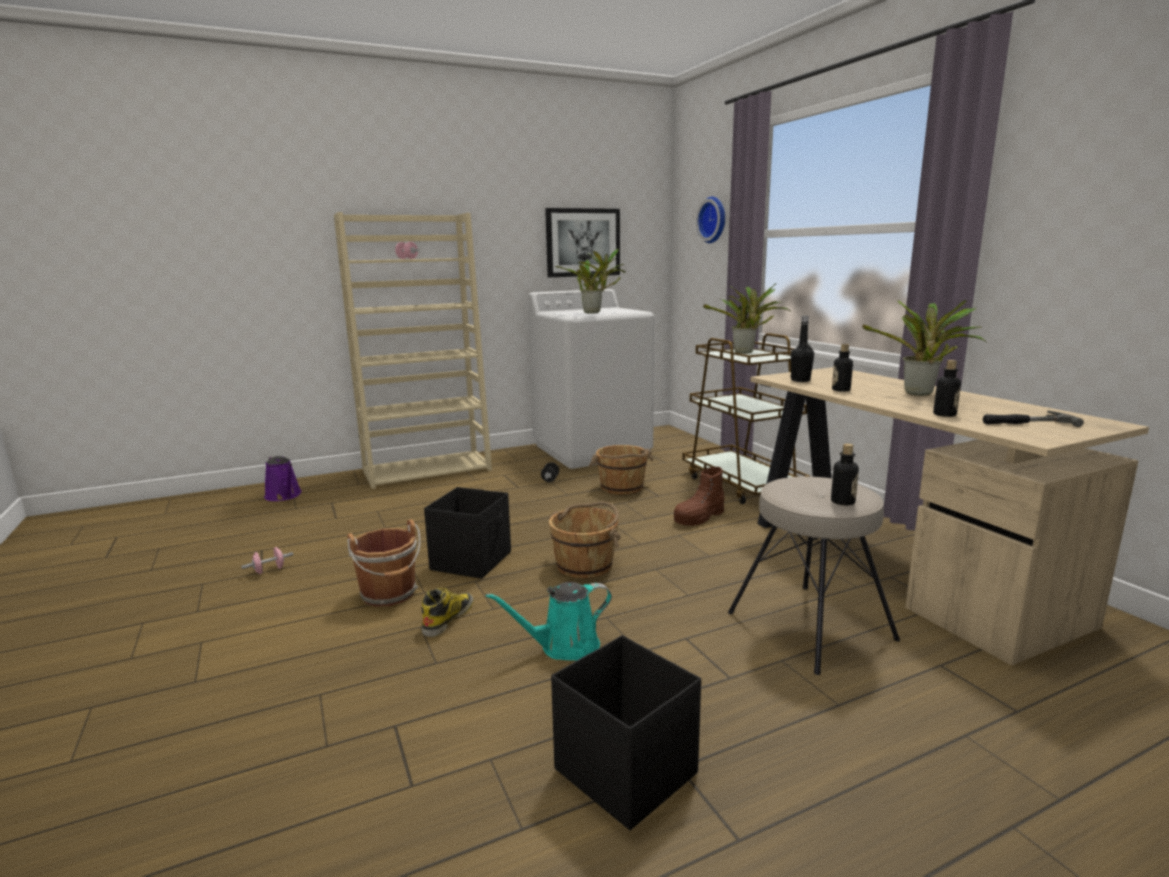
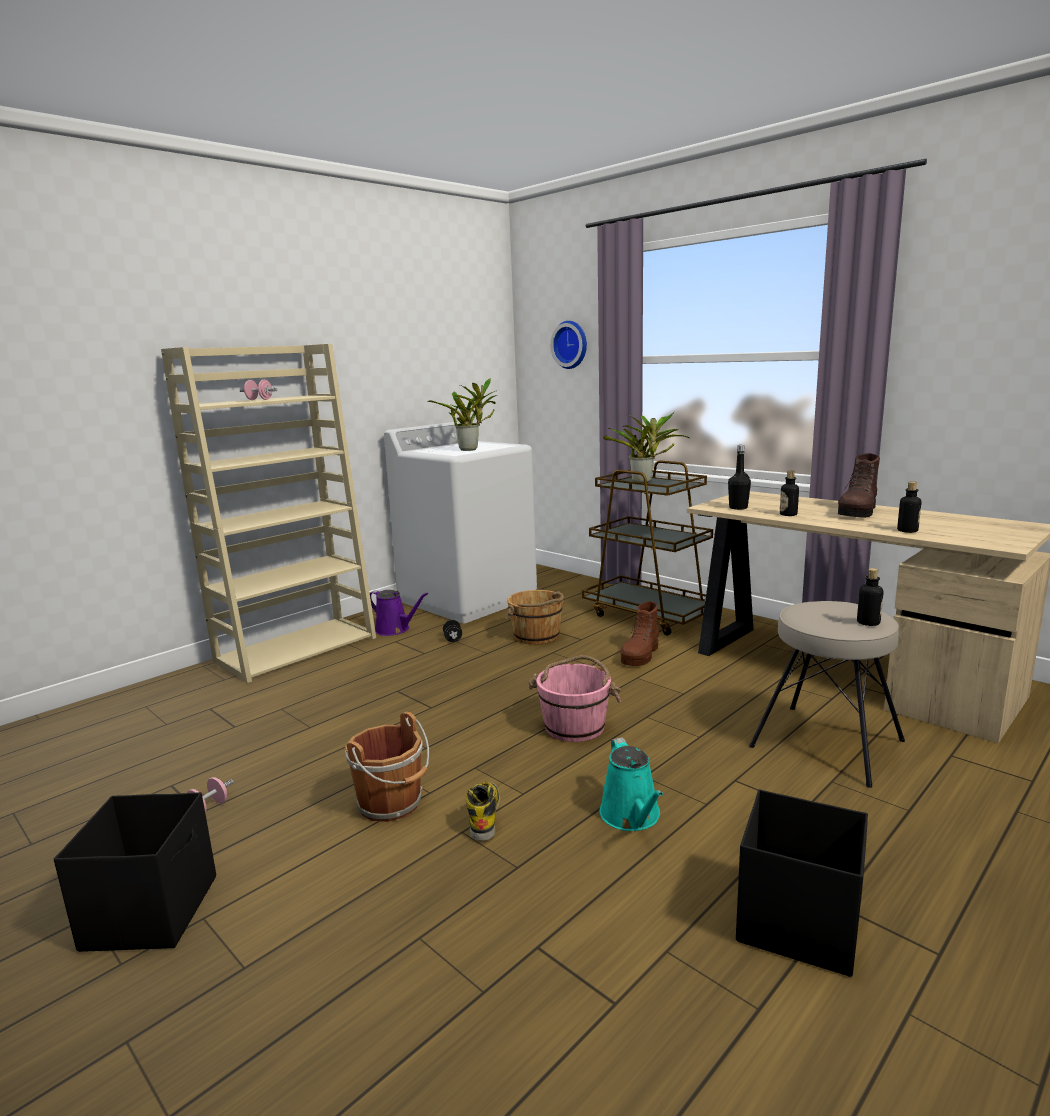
camera: 20 degrees left, 0 degrees up
(284, 496) = (135, 711): purple watering can -> purple watering can (394, 629)
(472, 560) = (451, 745): black storage box -> black storage box (153, 911)
(564, 647) = (632, 816): turquoise watering can -> turquoise watering can turned 60 degrees counterclockwise
(583, 242) = (433, 371): picture -> none
(585, 565) = (575, 726): brown bucket -> pink bucket
(920, 394) = (857, 512): potted plant -> brown boot
(1026, 423) = (976, 531): hammer -> none

